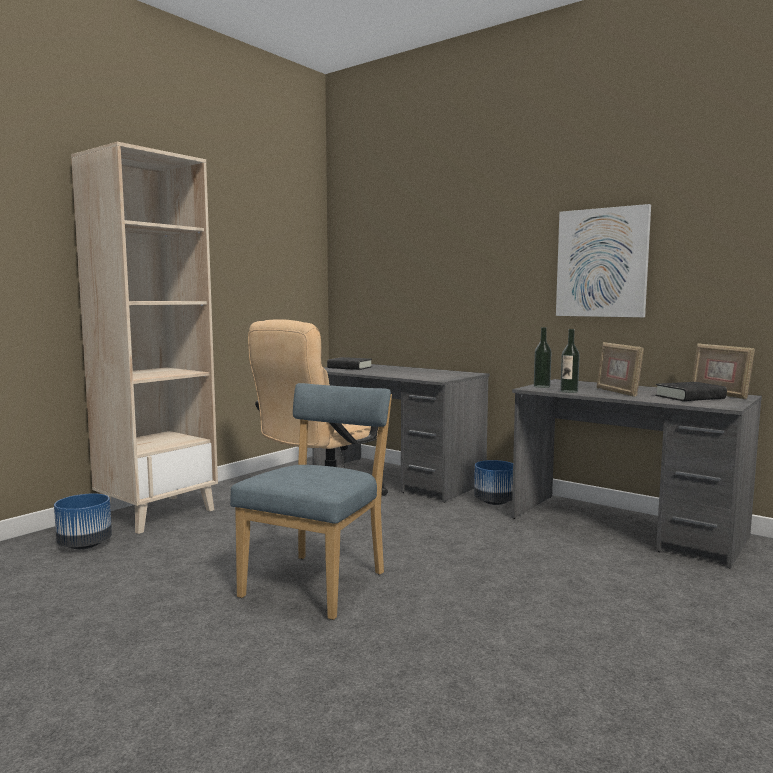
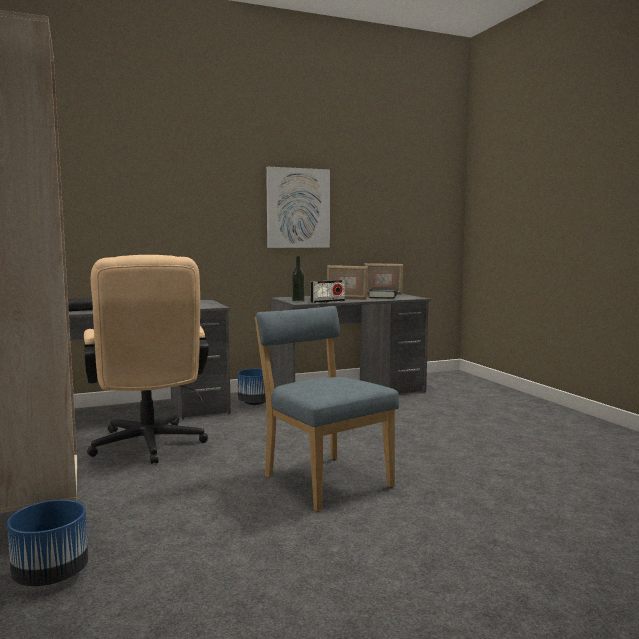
camera: 60 degrees left, 0 degrees up
(569, 391) = (327, 301): bottle -> radio

